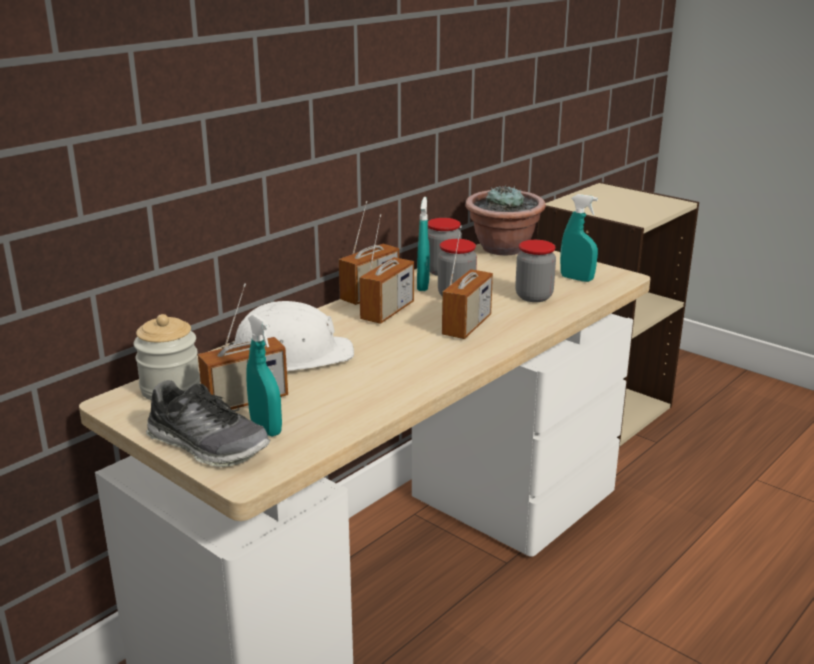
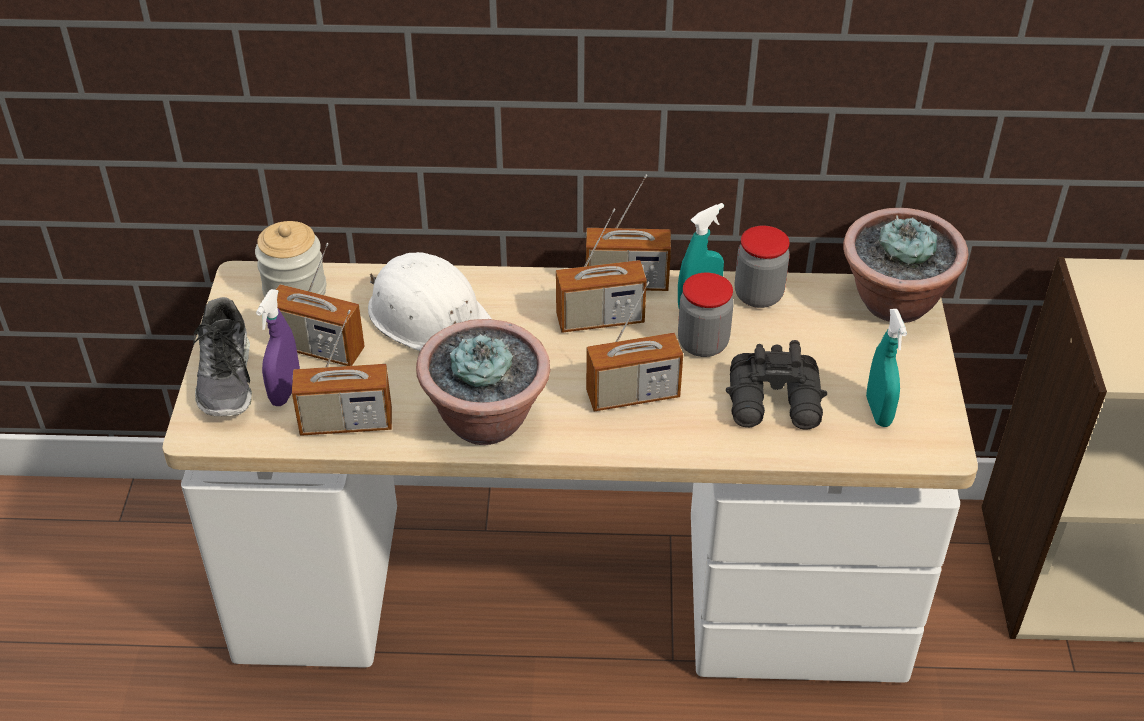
camera: 50 degrees right, 20 degrees up
(266, 428) = (285, 391): turquoise spray bottle -> purple spray bottle
(338, 417) = (346, 423): none -> radio
(416, 372) = (486, 419): none -> potted plant
(534, 297) = (776, 404): jar -> black binoculars

